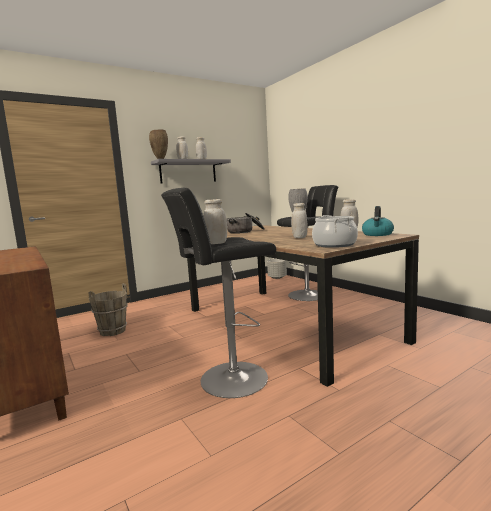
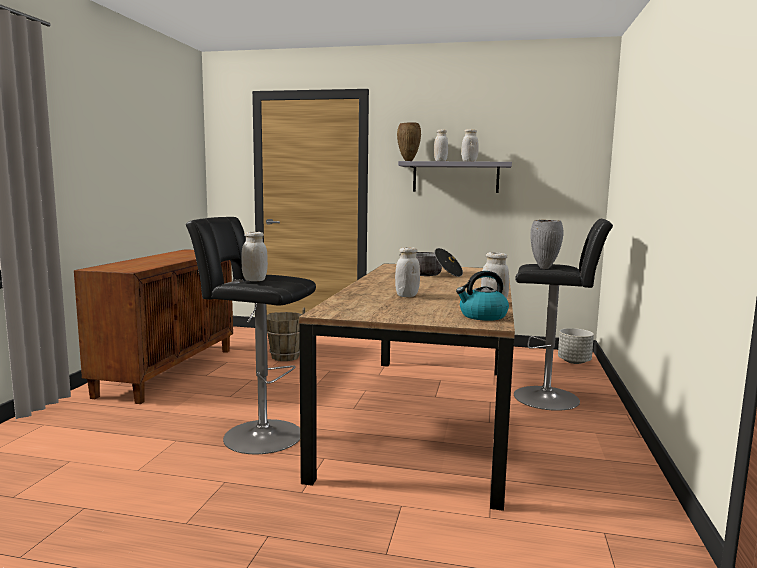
camera: 45 degrees right, 0 degrees up
(334, 245) = (362, 312): cooking pot -> none

